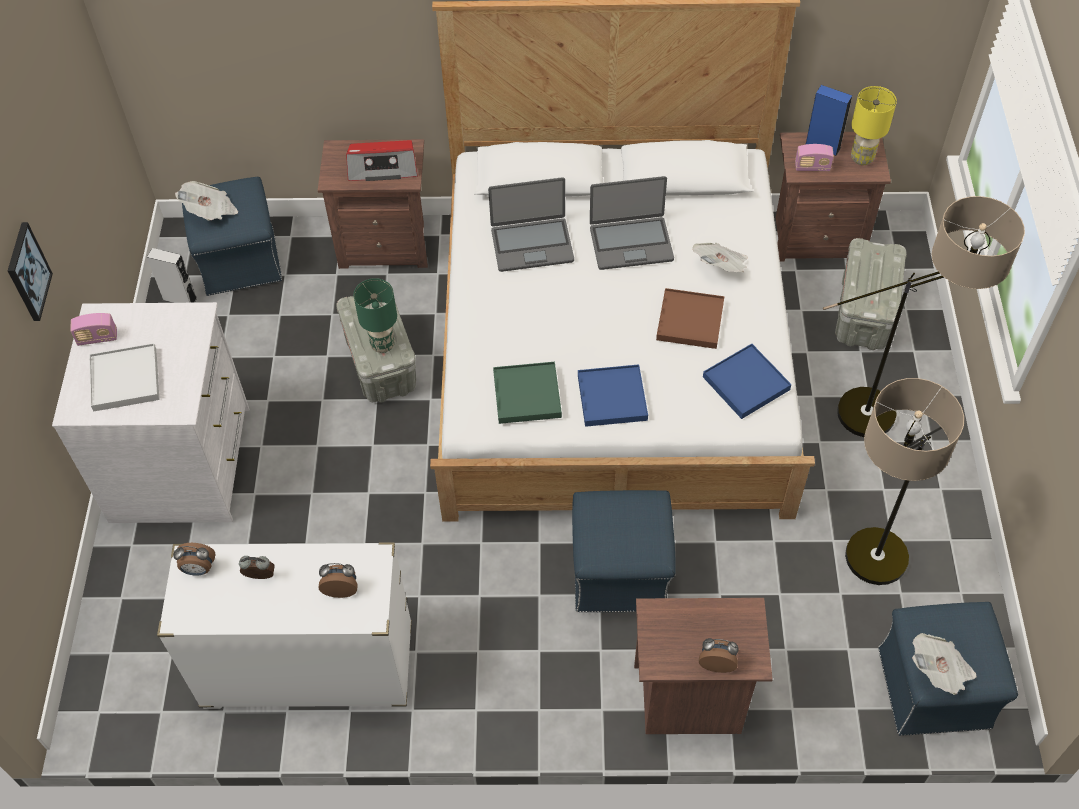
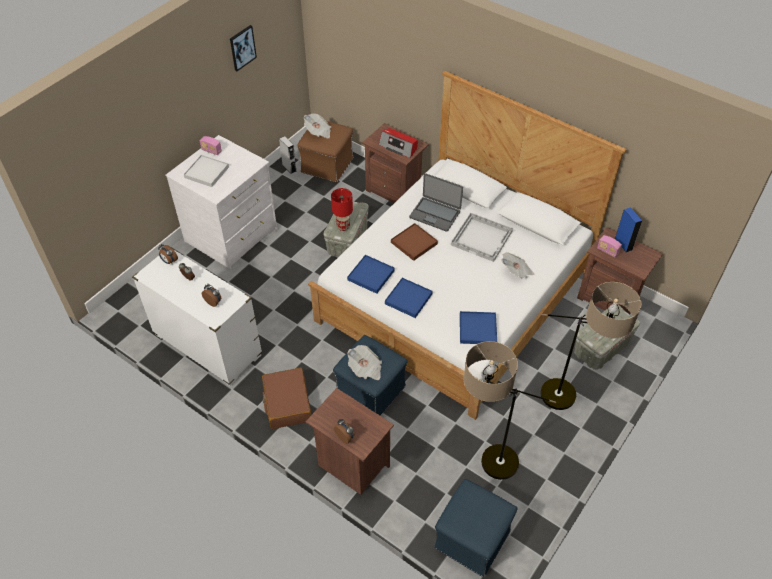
camera: 35 degrees right, 5 degrees down
(27, 272) = (188, 102): picture -> picture (242, 47)
(239, 260) = (327, 165): blue ottoman -> brown ottoman
(383, 345) = (343, 227): green table lamp -> red table lamp
(516, 674) = (287, 403): none -> brown suitcase
(526, 395) = (371, 275): green tray -> blue tray
(631, 243) = (482, 238): laptop -> white tray
(690, 321) = (477, 287): brown tray -> brown tray (414, 243)
(861, 158) = (638, 260): yellow table lamp -> none
(939, 671) = (458, 519): newspaper -> newspaper (365, 369)

